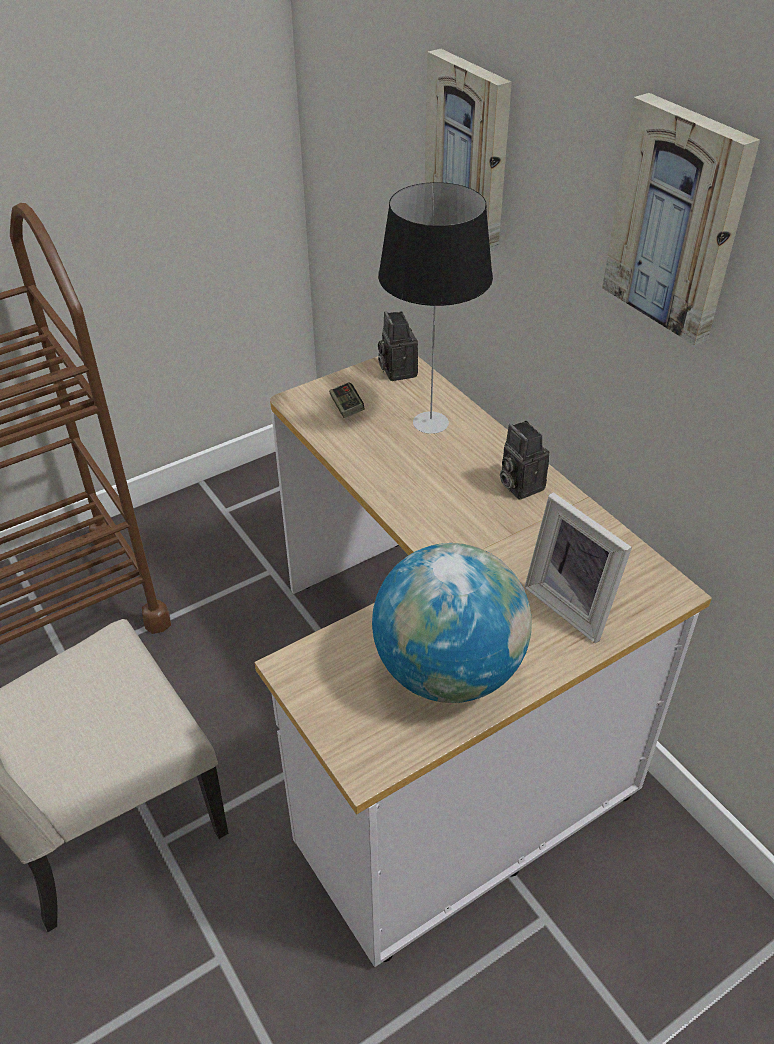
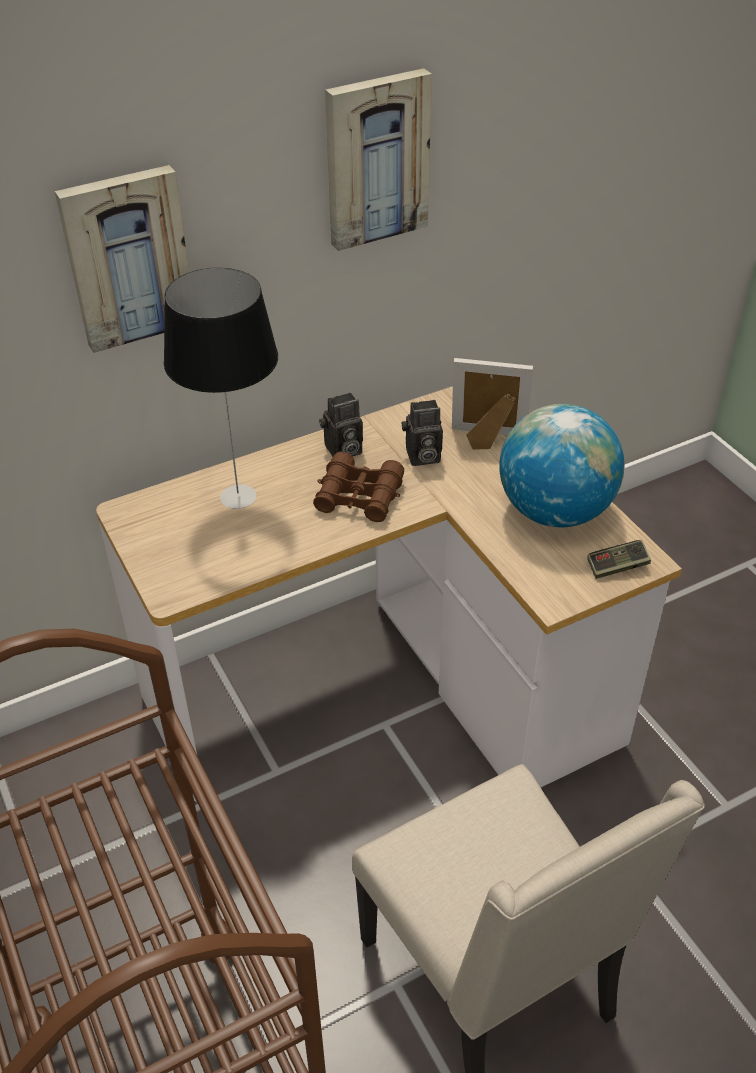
camera: 85 degrees left, 0 degrees up
(346, 407) = (195, 555): game controller -> game controller (617, 567)
(396, 370) = (139, 514): camera -> camera (421, 457)
(445, 503) = (359, 497): none -> brown binoculars
(573, 604) = (487, 440): picture frame -> picture frame turned 135 degrees counterclockwise

